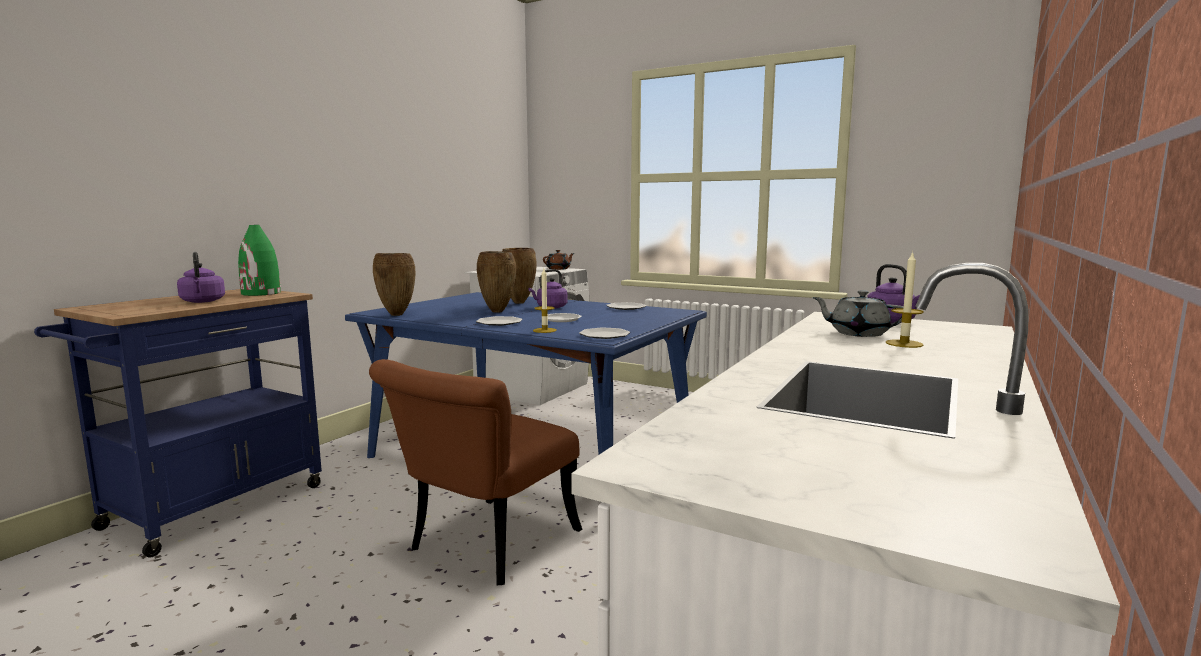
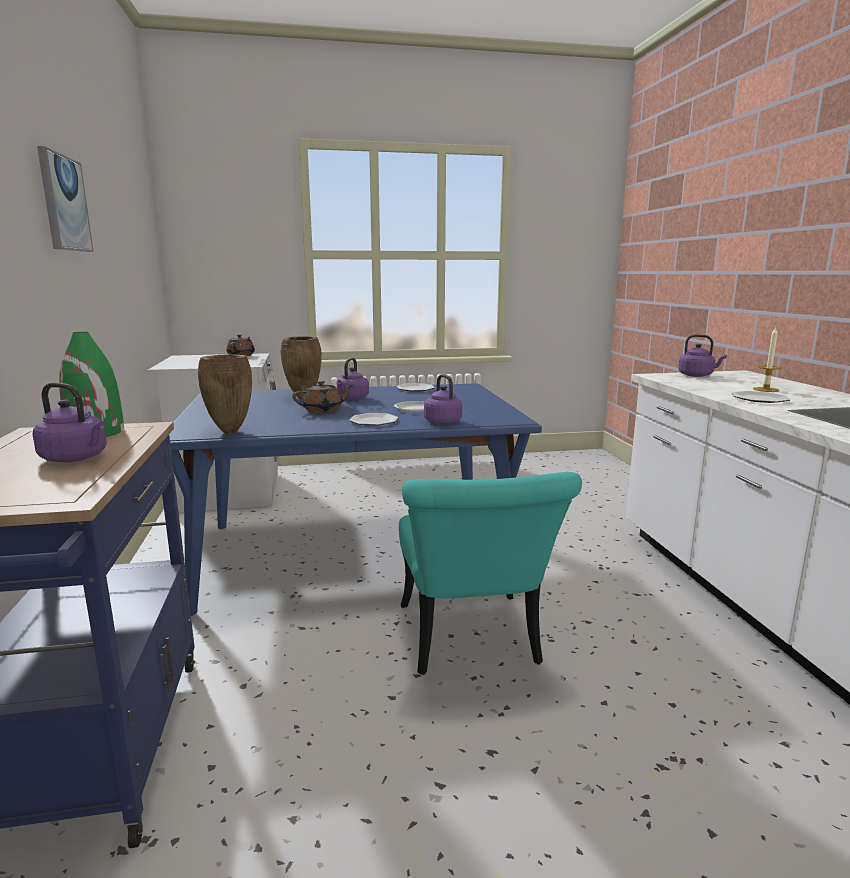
camera: 40 degrees left, 5 degrees up
(359, 143) = (64, 203): none -> picture
(484, 547) = (472, 643): brown chair -> turquoise chair
(498, 312) = (323, 410): brown vase -> brown teapot
(544, 330) = (441, 421): candle -> purple kettle
(604, 335) = (501, 417): plate -> plate (759, 399)
(858, 333) = (721, 386): grey teapot -> none

